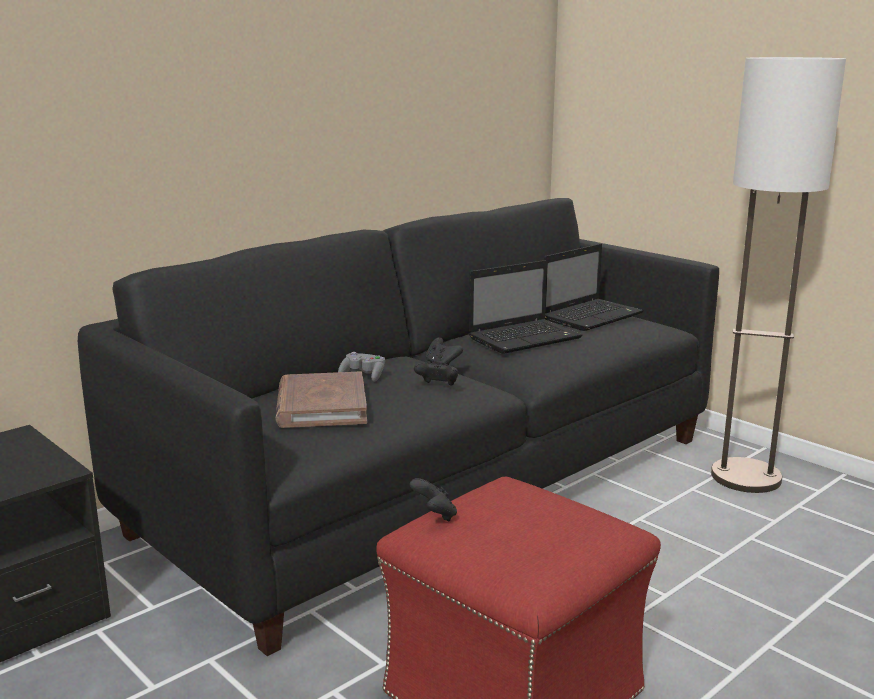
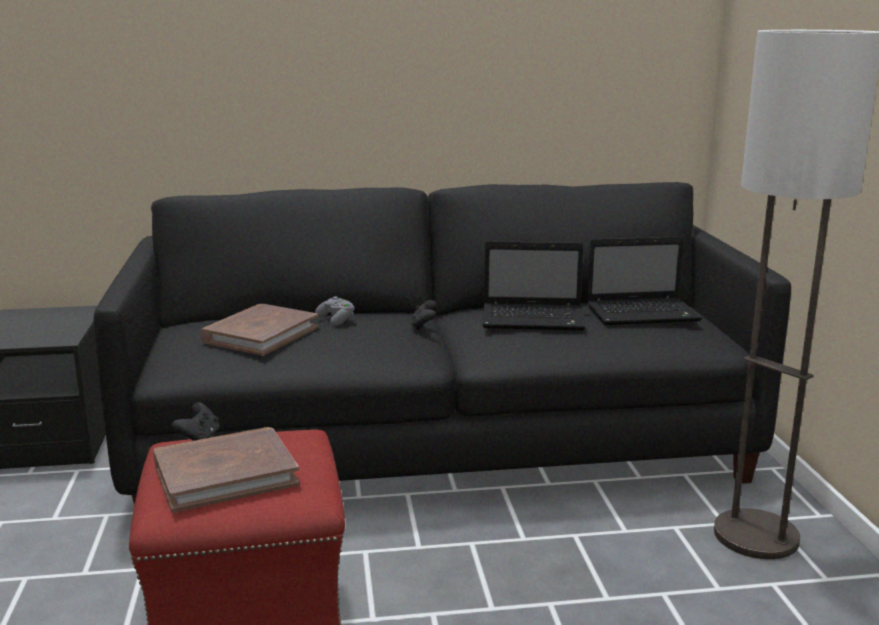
camera: 35 degrees right, 0 degrees up
(438, 386) = (375, 341): black game controller -> none
(524, 535) = (225, 474): none -> brown book

